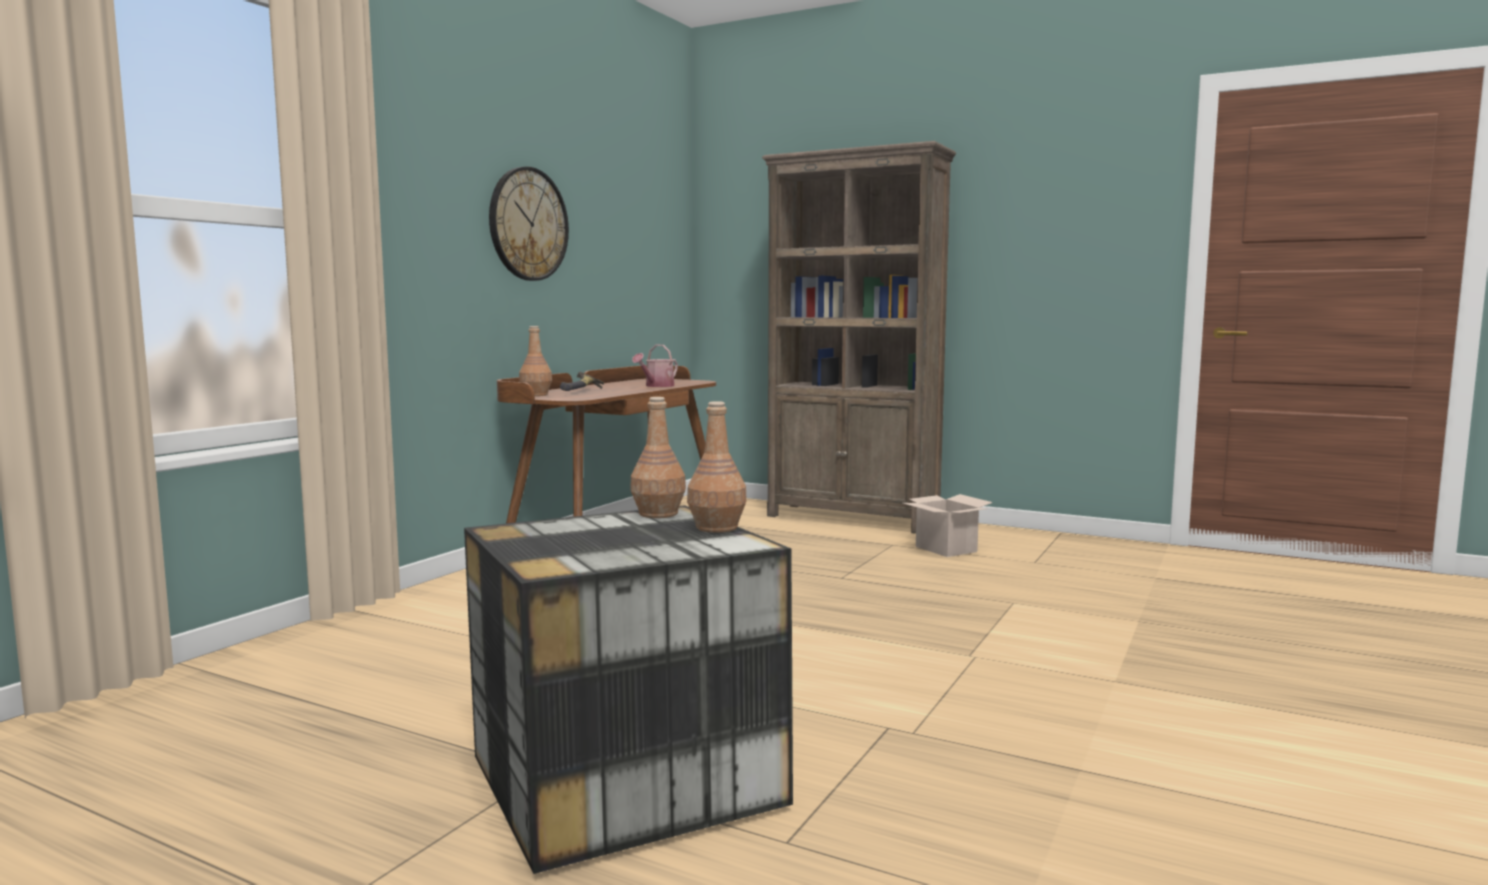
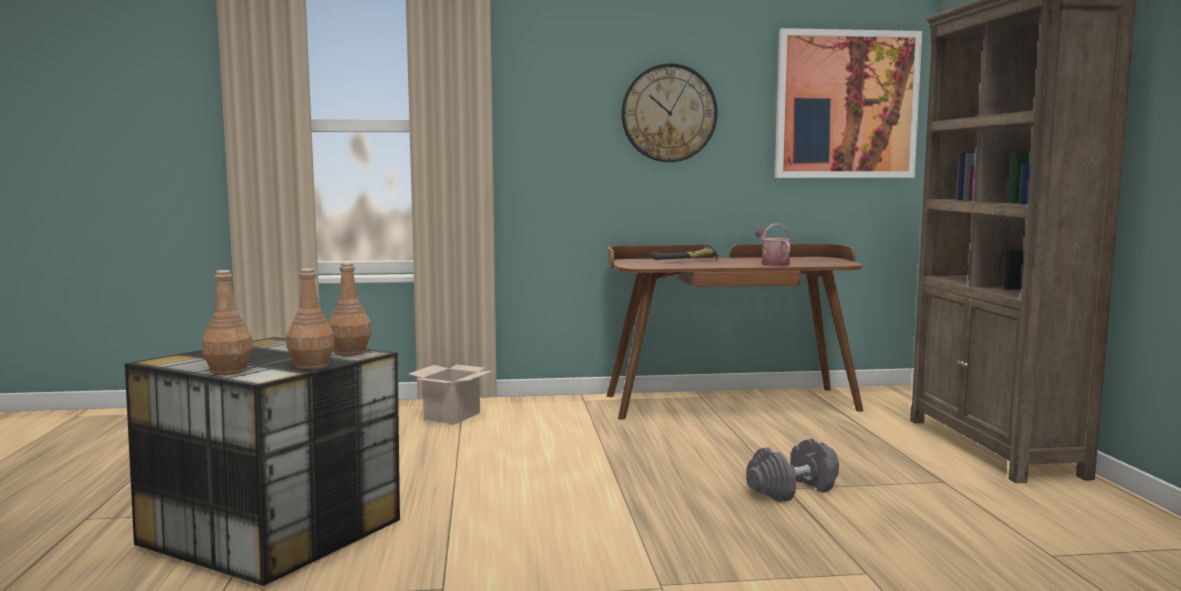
camera: 55 degrees right, 0 degrees up
(535, 395) = (637, 261): brown bottle -> brown bottle (229, 371)
(647, 228) = (846, 105): none -> picture
(657, 386) = (773, 264): watering can -> watering can turned 75 degrees clockwise
(847, 577) = (792, 490): none -> grey dumbbell
(944, 549) = (987, 504): cardboard box -> cardboard box (452, 416)

